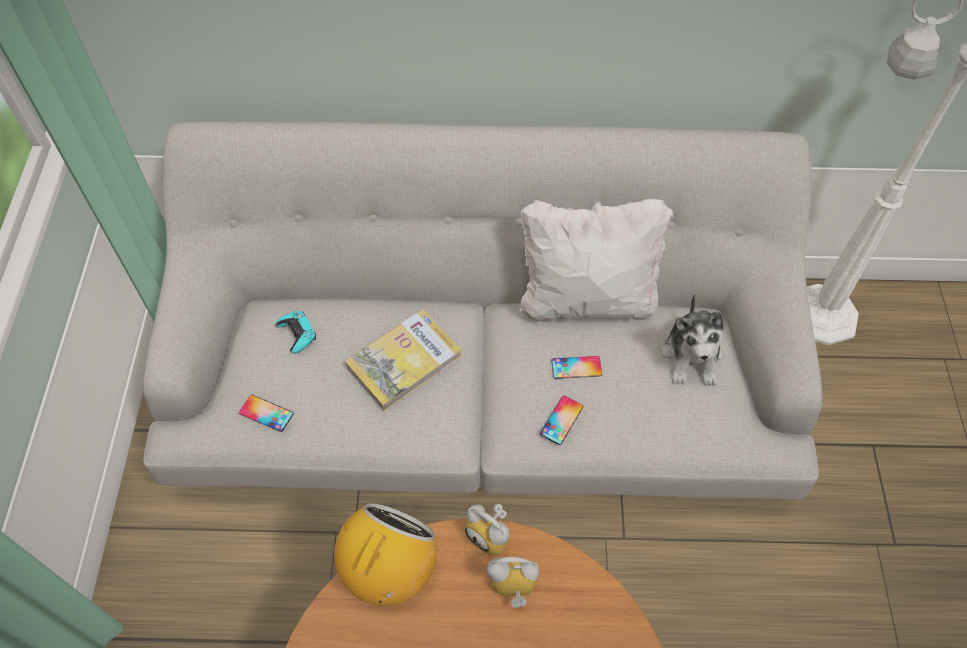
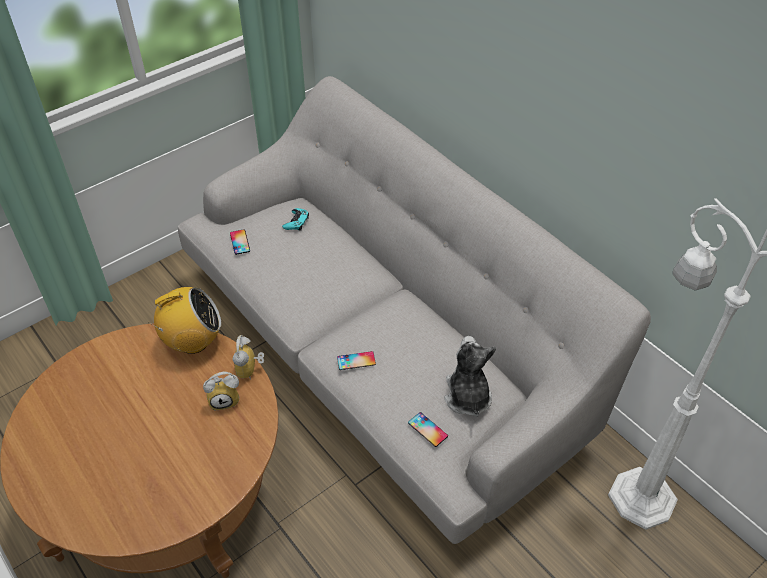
camera: 50 degrees right, 10 degrees down
(404, 362) = (323, 272): book -> none
(512, 591) = (225, 399): alarm clock -> alarm clock turned 120 degrees clockwise
(576, 367) = (398, 346): phone -> phone (427, 429)
(586, 302) = (450, 324): white pillow -> none
(691, 356) = (467, 396): plush toy -> plush toy turned 120 degrees clockwise

